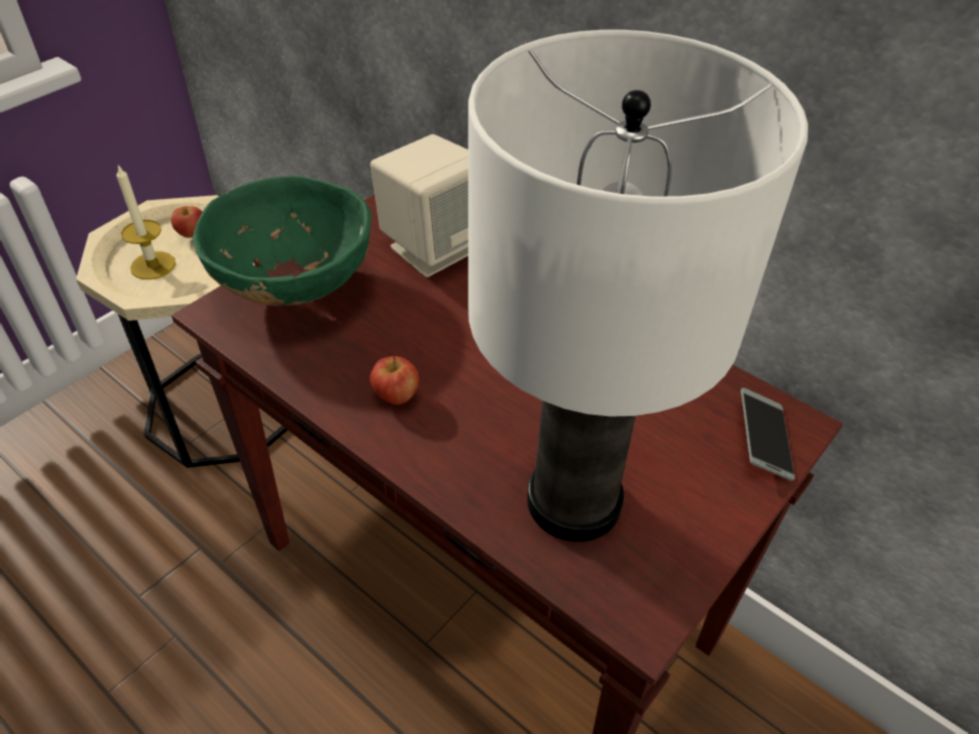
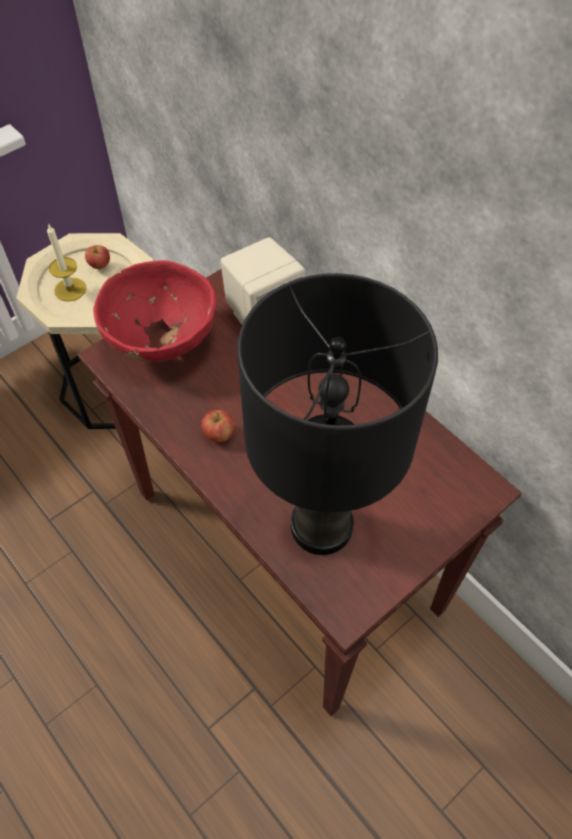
camera: 10 degrees right, 10 degrees up
(295, 287) = (162, 341): green bowl -> red bowl
(572, 502) = (320, 527): white table lamp -> black table lamp
(763, 440) = (461, 498): phone -> none

